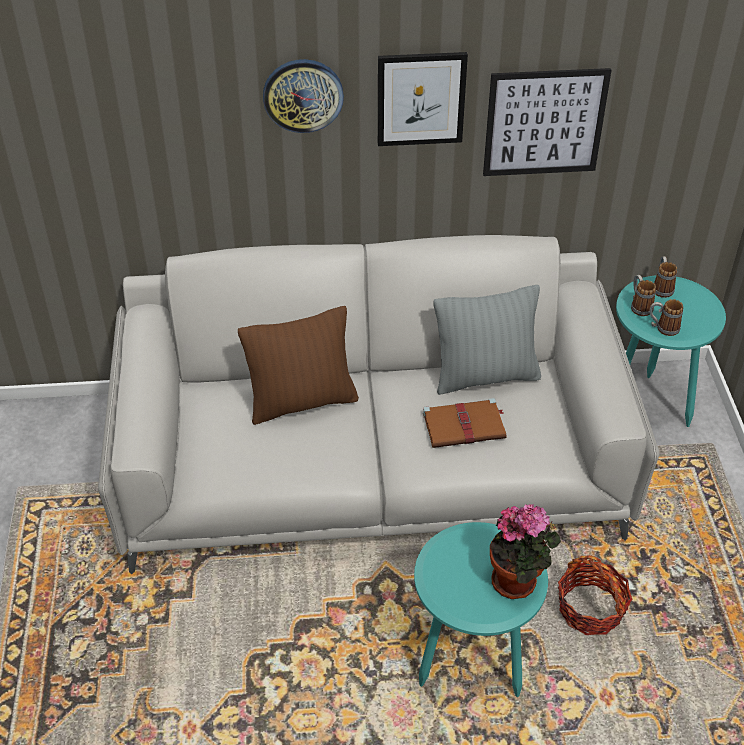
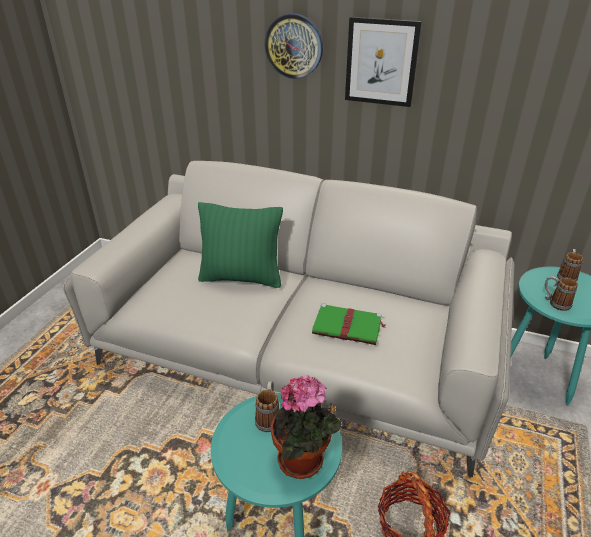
camera: 25 degrees right, 10 degrees down
(302, 402) = (241, 278): brown pillow -> green pillow
(465, 426) = (348, 327): brown book -> green book
(485, 376) = (387, 300): grey pillow -> none
(544, 122) = (482, 101): picture -> none
(639, 306) = (540, 283): mug -> mug (269, 417)

